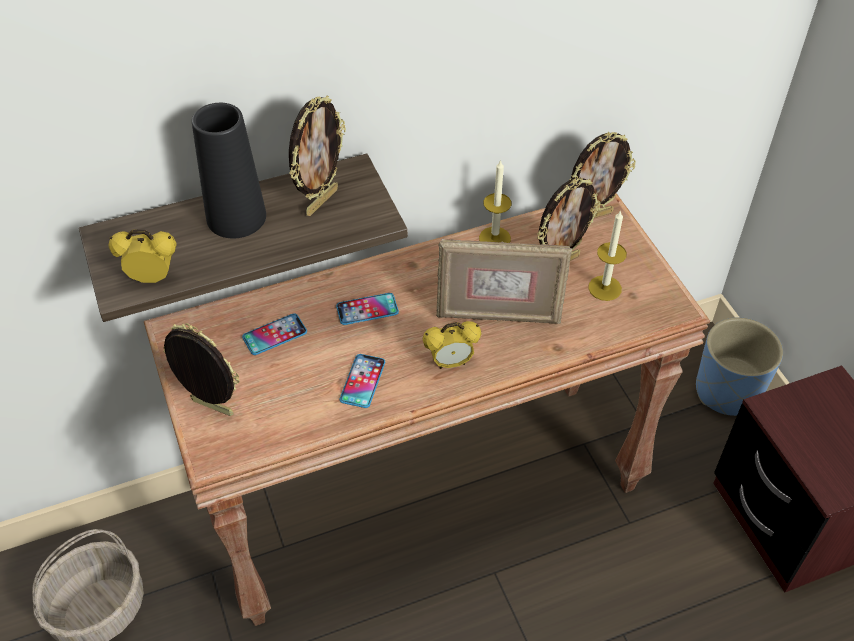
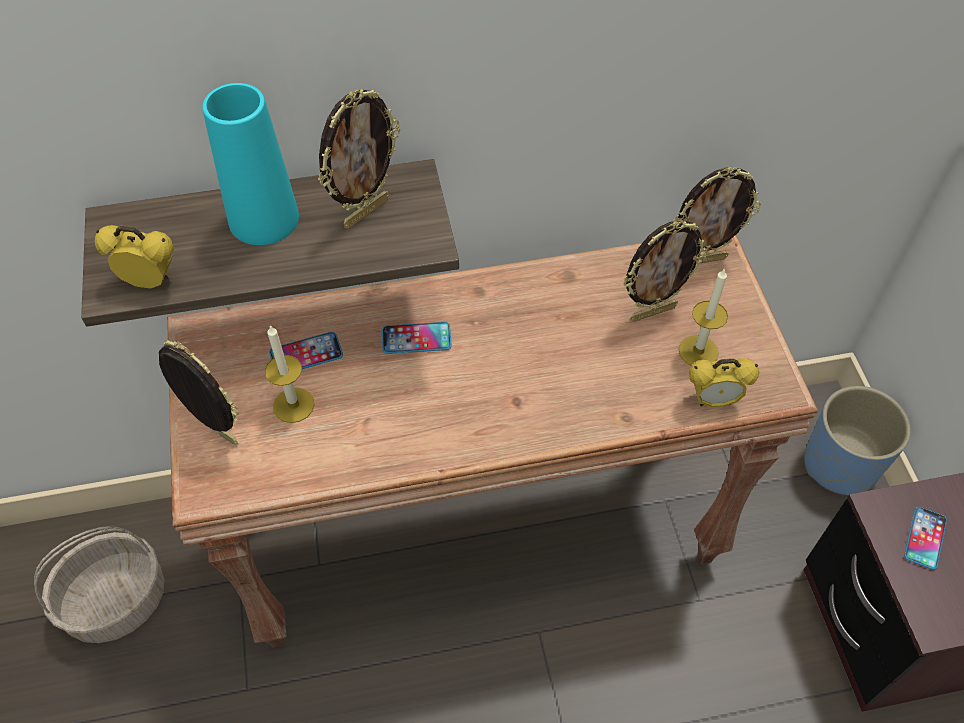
camera: 10 degrees right, 5 degrees up
(236, 217) = (264, 219): black vase -> turquoise vase
(362, 381) = (392, 425): phone -> phone (925, 538)
(451, 363) = (498, 418): alarm clock -> alarm clock (713, 400)
(494, 238) = (581, 272): candle -> candle (293, 405)
(498, 315) = (565, 367): picture frame -> none

